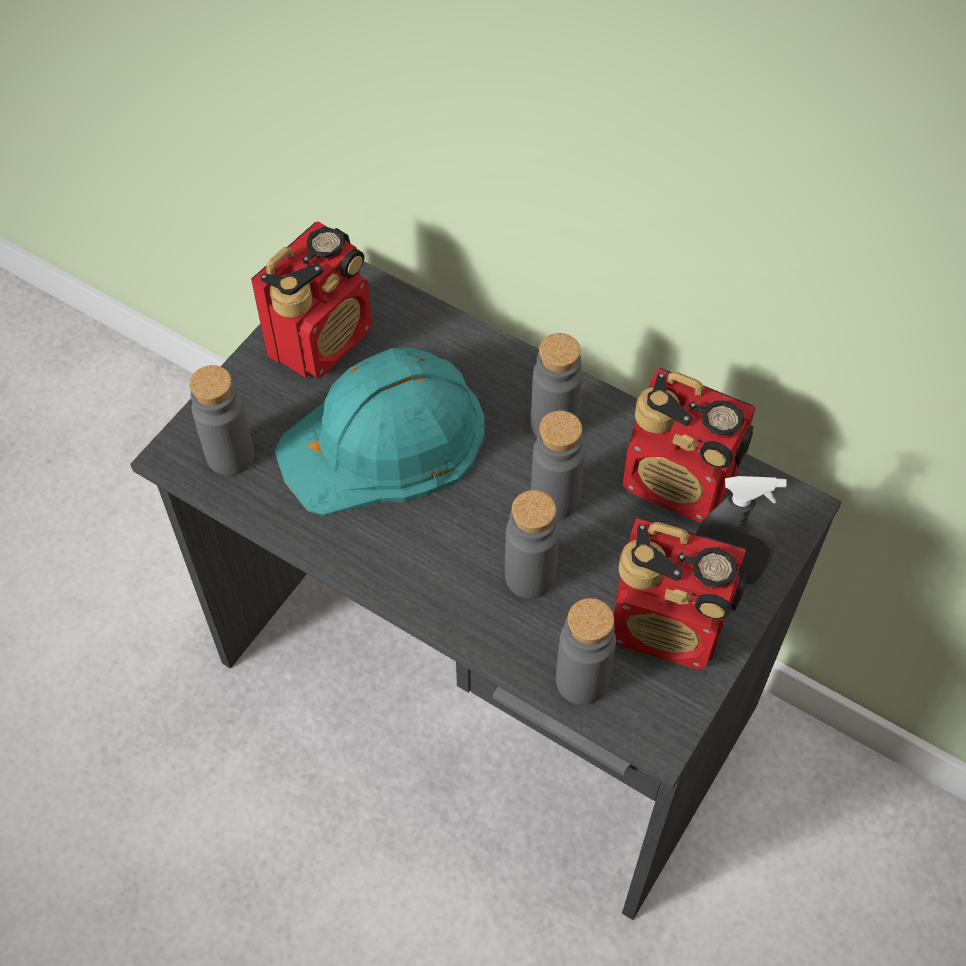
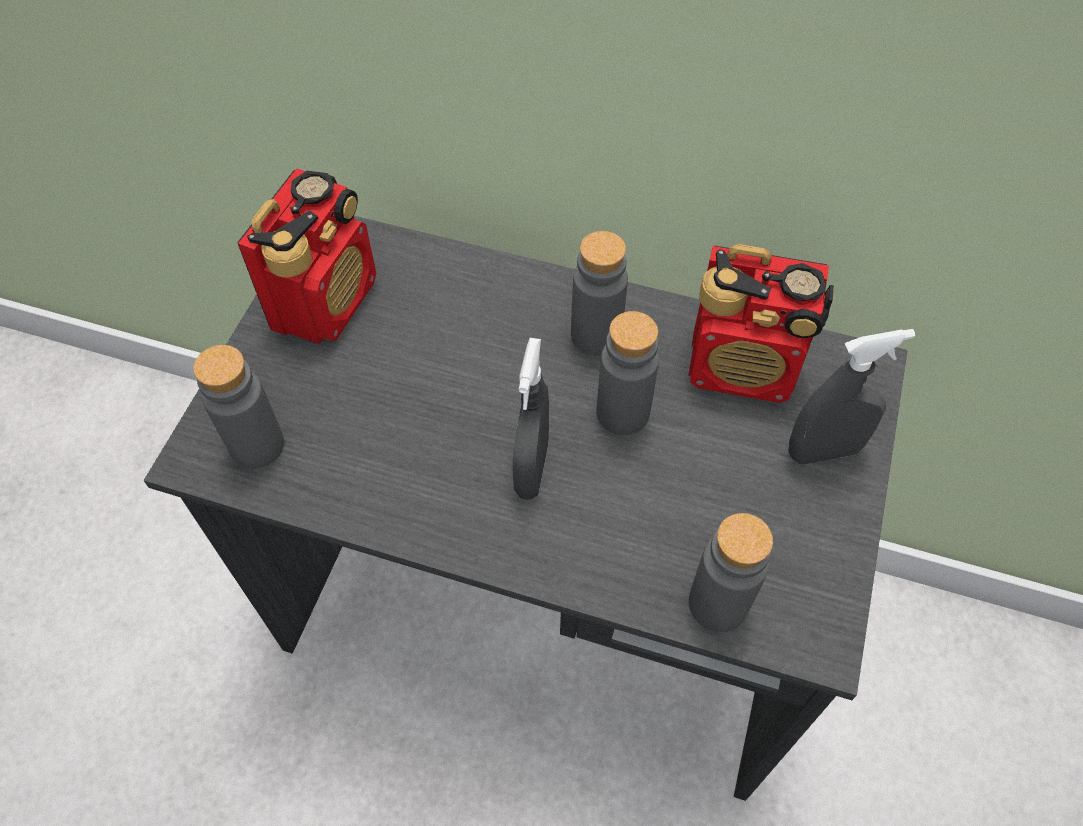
camera: 15 degrees left, 0 degrees up
(385, 440) = (424, 391): turquoise hard hat -> none
(458, 530) = (531, 469): none -> grey spray bottle
(530, 576) = (624, 501): grey bottle -> none
(668, 628) = (787, 522): radio -> none

